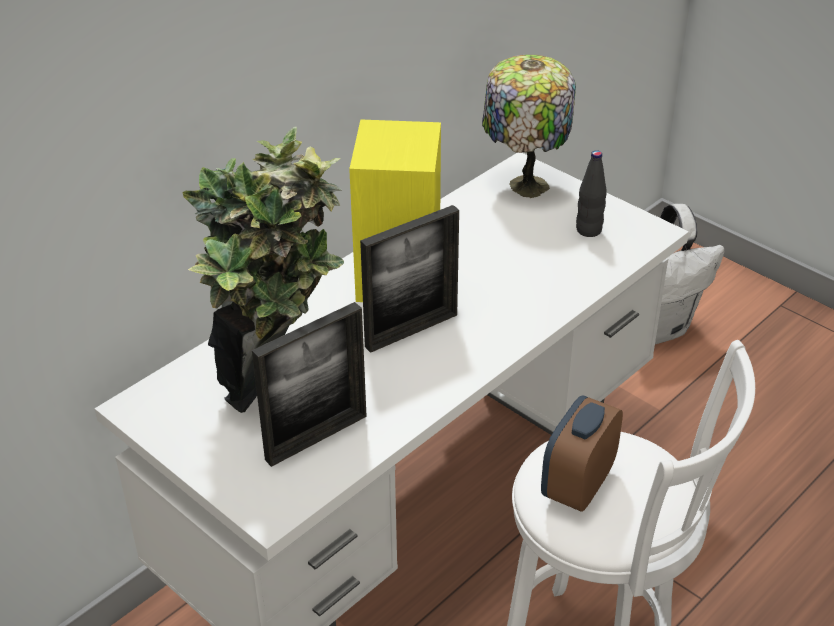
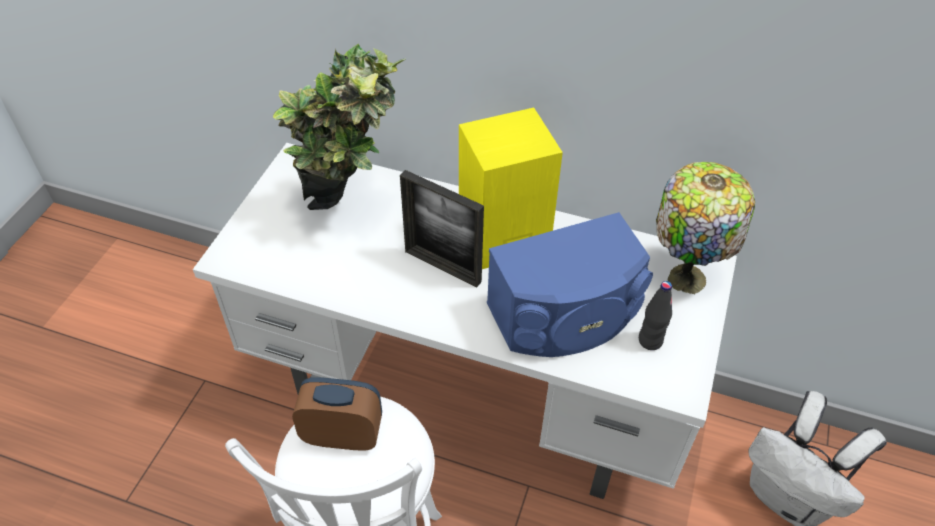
camera: 65 degrees right, 10 degrees up
(316, 438) = (302, 255): picture frame -> none
(530, 269) = (566, 316): none -> blue speaker

